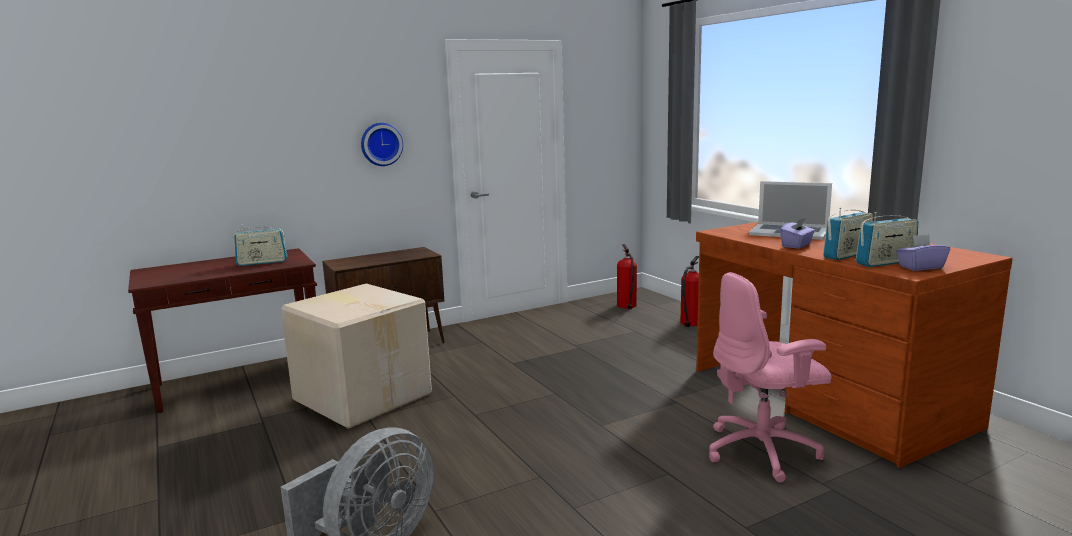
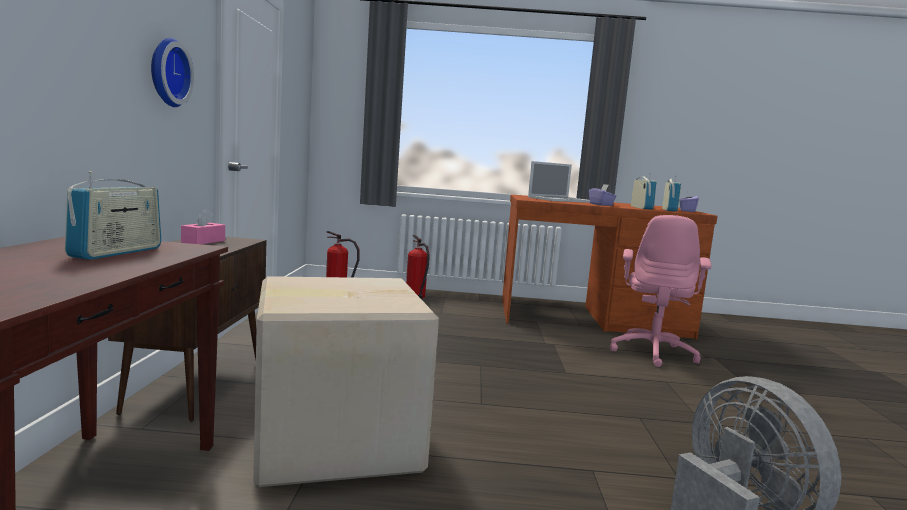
camera: 60 degrees left, 5 degrees down
(400, 253) = (203, 241): none -> pink tissue box

